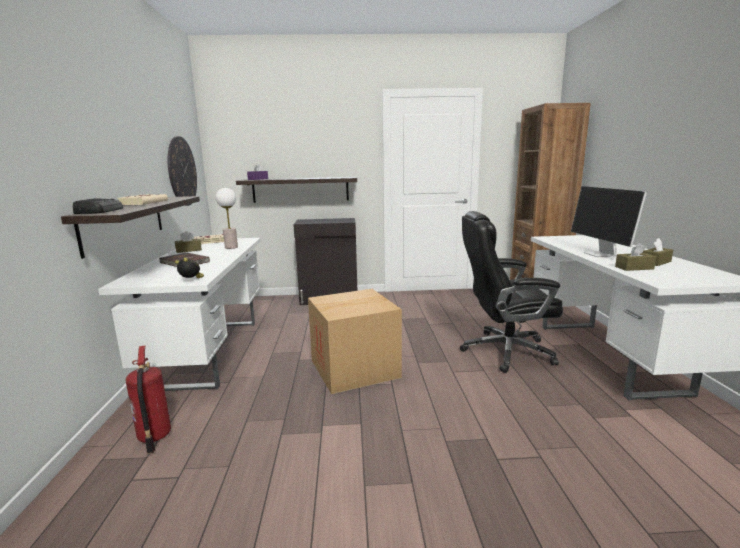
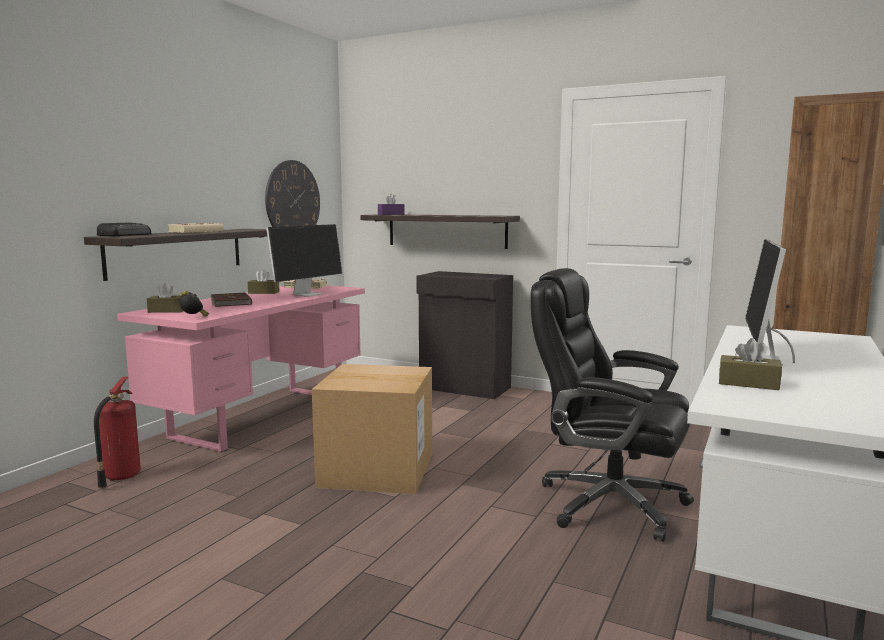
camera: 30 degrees right, 5 degrees down
(210, 351) = (262, 416): white desk -> pink desk
(231, 247) = (307, 294): table lamp -> monitor
(656, 262) = (822, 383): brown tissue box -> brown tissue box (167, 311)

